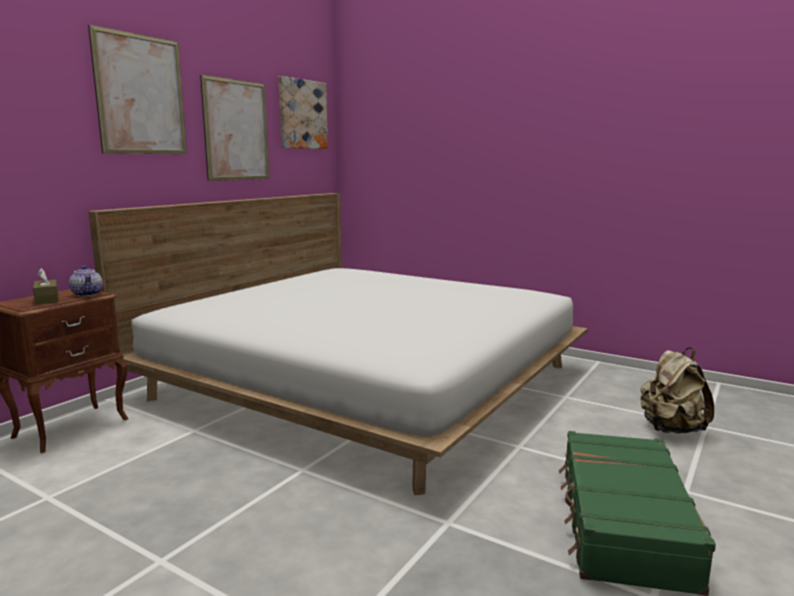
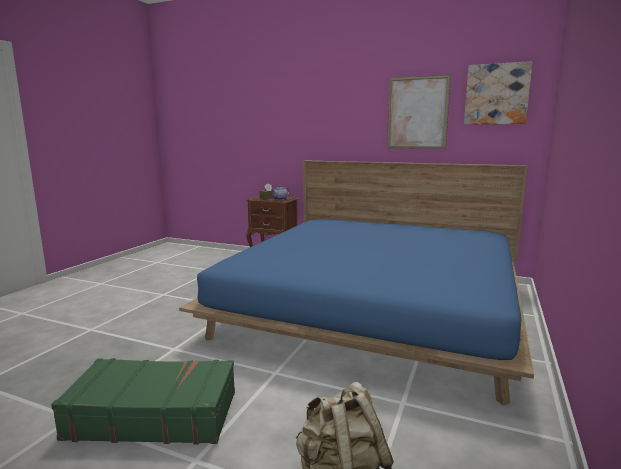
camera: 80 degrees right, 0 degrees up
(141, 95) = (346, 97): picture -> none
(367, 381) = (374, 309): white bed -> blue bed

